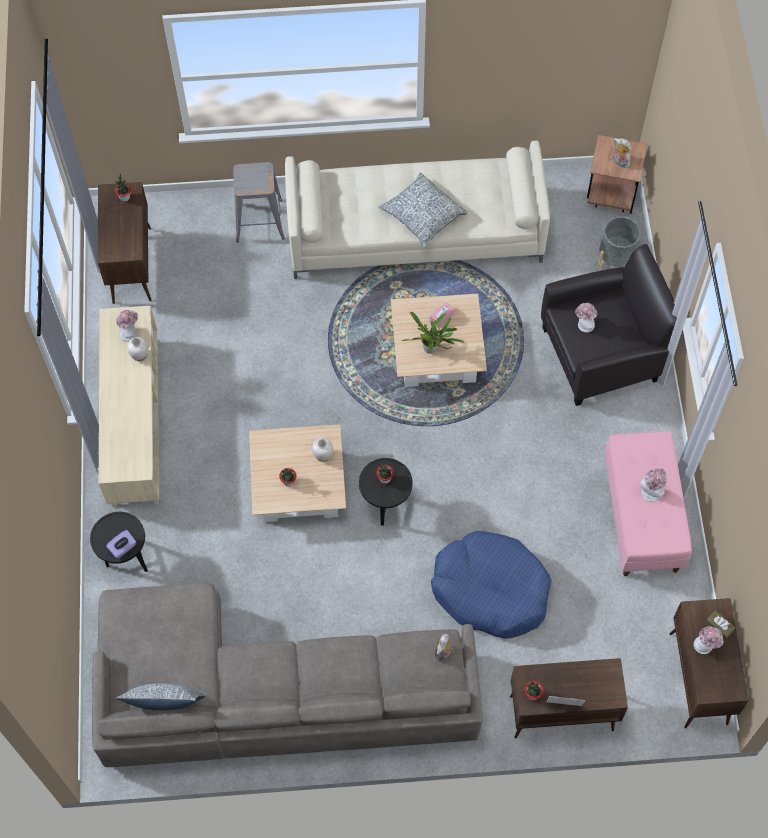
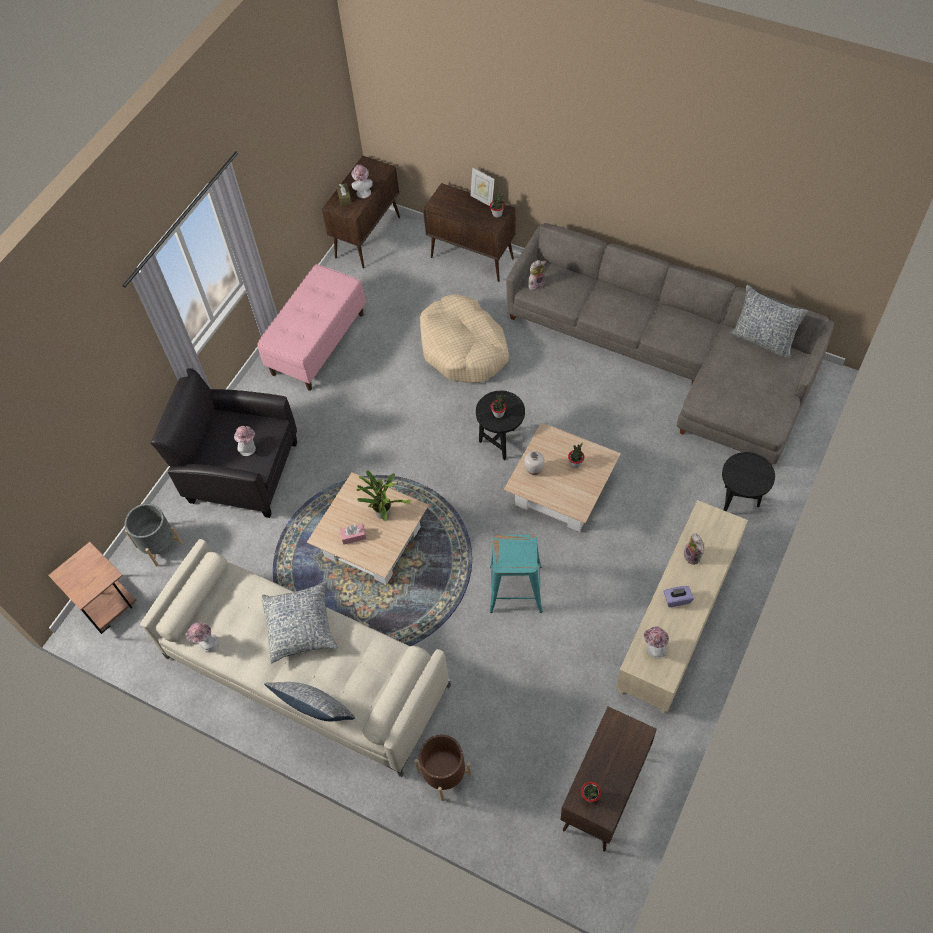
camera: 145 degrees left, 5 degrees down
(123, 548) = (747, 462): purple tissue box -> purple tissue box (677, 599)
(140, 356) = (655, 620): white vase -> none
(259, 220) = (444, 773): grey stool -> brown planter
(287, 377) = (515, 589): none -> turquoise stool
(365, 167) = (315, 711): none -> pillow
(490, 590) = (464, 348): blue dog bed -> beige dog bed
(619, 162) = (88, 570): plush toy -> plush toy (693, 556)
(651, 491) = (308, 310): hat -> hat (207, 644)

